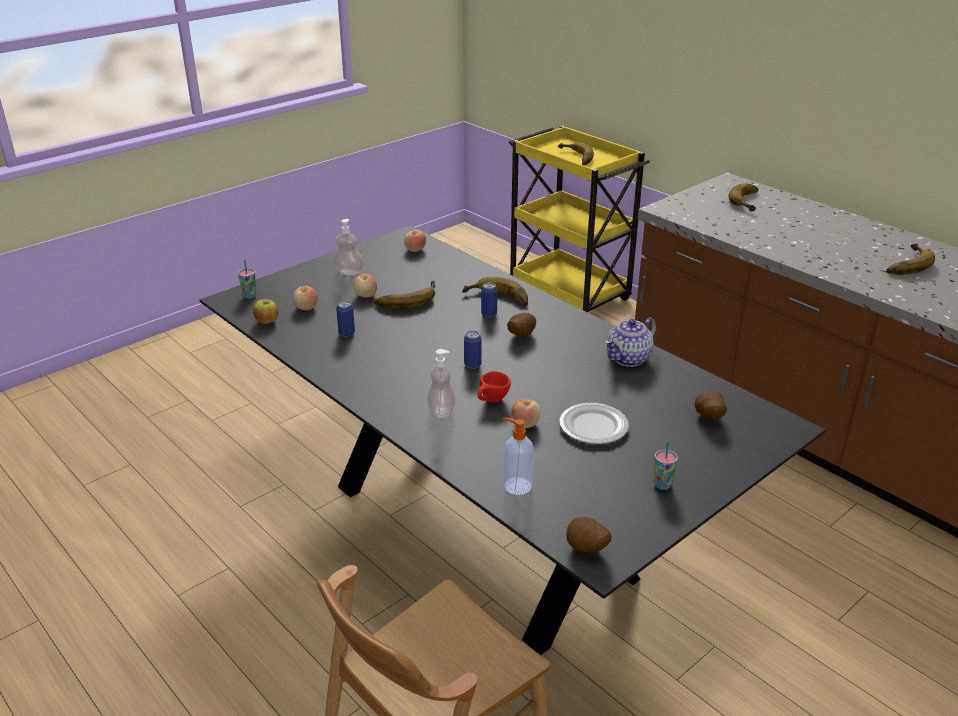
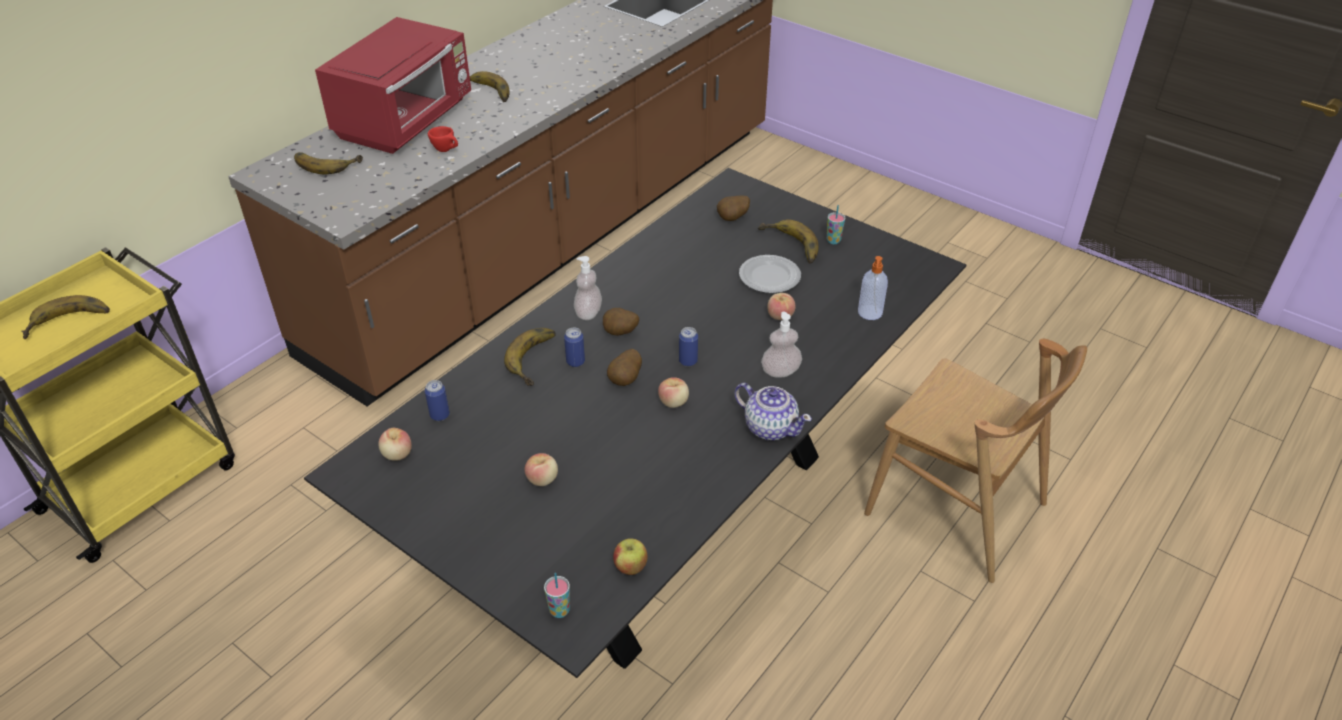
camera: 100 degrees left, 10 degrees up
(306, 308) = (586, 534): apple -> apple (674, 402)
(346, 333) = (645, 476): can -> can (440, 415)
(349, 272) = (473, 512): soap dispenser -> soap dispenser (588, 313)
(405, 298) = (546, 439): banana -> banana (788, 246)
(492, 401) = (751, 340): red cup -> red cup (446, 150)
(586, 550) = (926, 273): potato -> potato (626, 380)
(629, 358) = (648, 261): teapot -> teapot (770, 427)
(832, 229) = (406, 121): none -> red microwave

